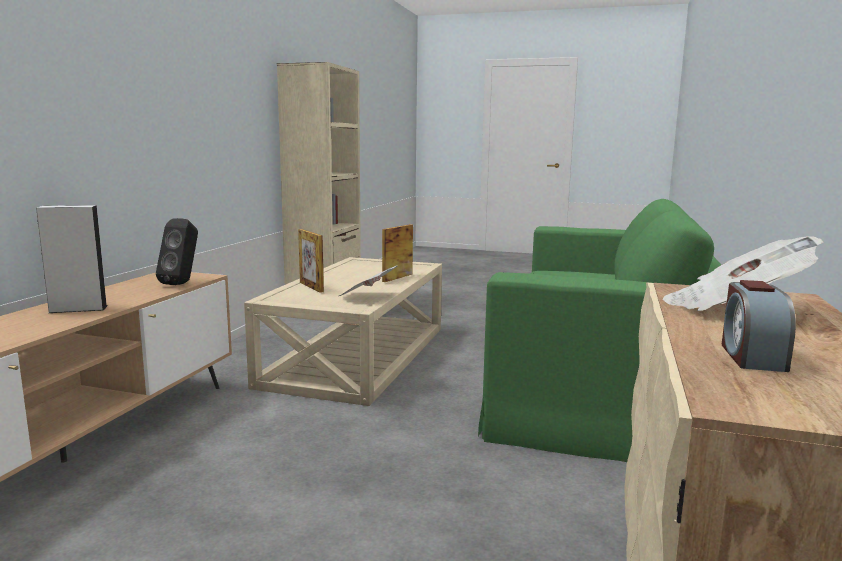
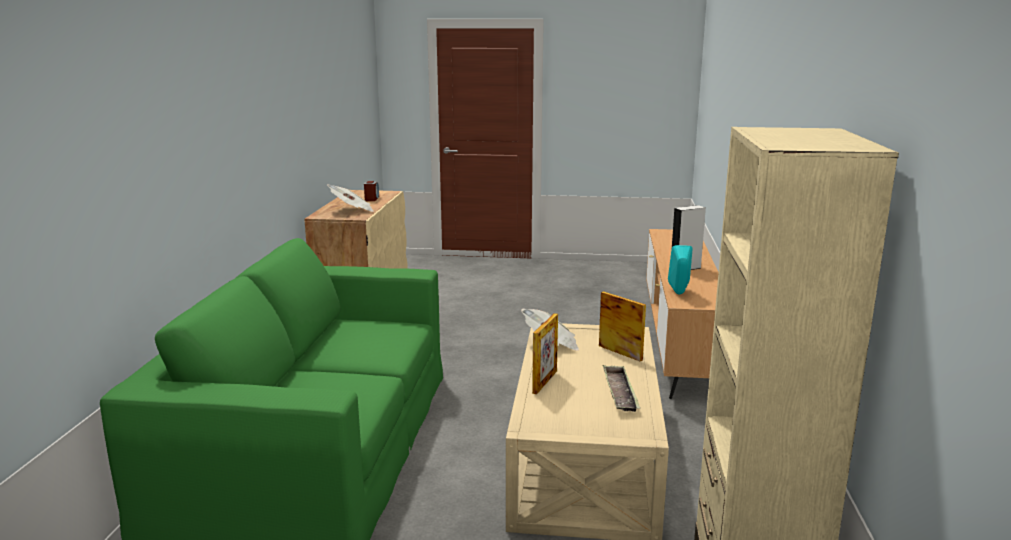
camera: 170 degrees right, 5 degrees up
(182, 283) = (679, 294): black speaker -> turquoise speaker
(346, 272) = (620, 393): none -> tray

